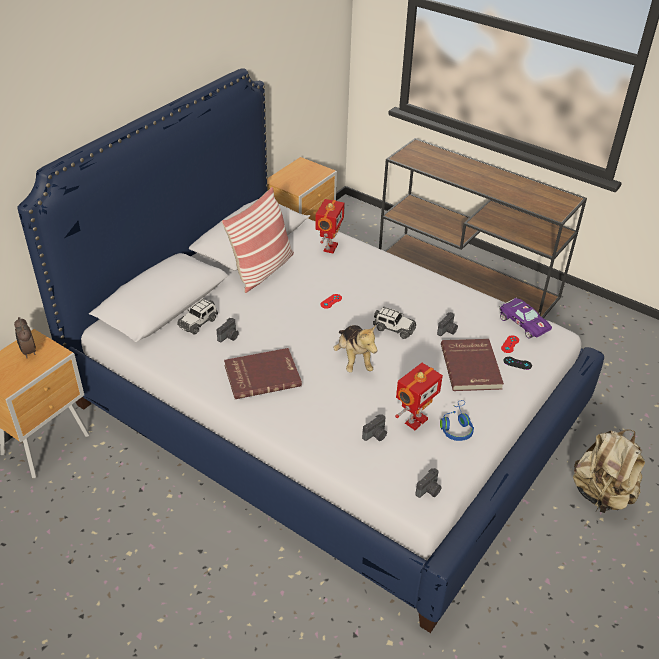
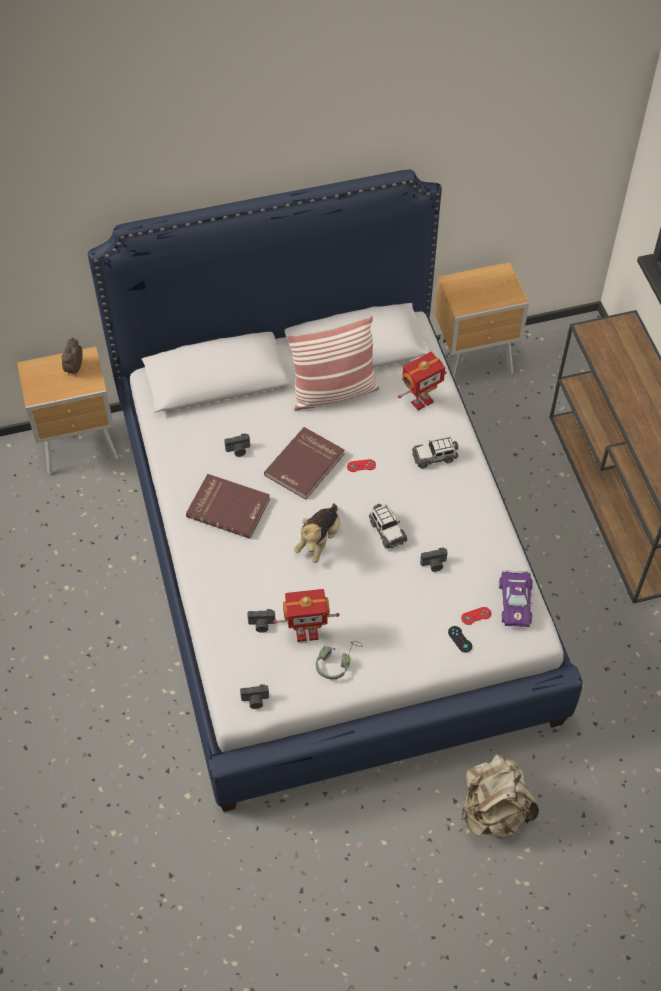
camera: 40 degrees right, 15 degrees up
(198, 322) = (227, 419): toy car -> toy car (434, 457)
(456, 426) = (336, 662): blue headphones -> grey headphones
(472, 367) = (414, 615): red book -> red book (305, 465)

